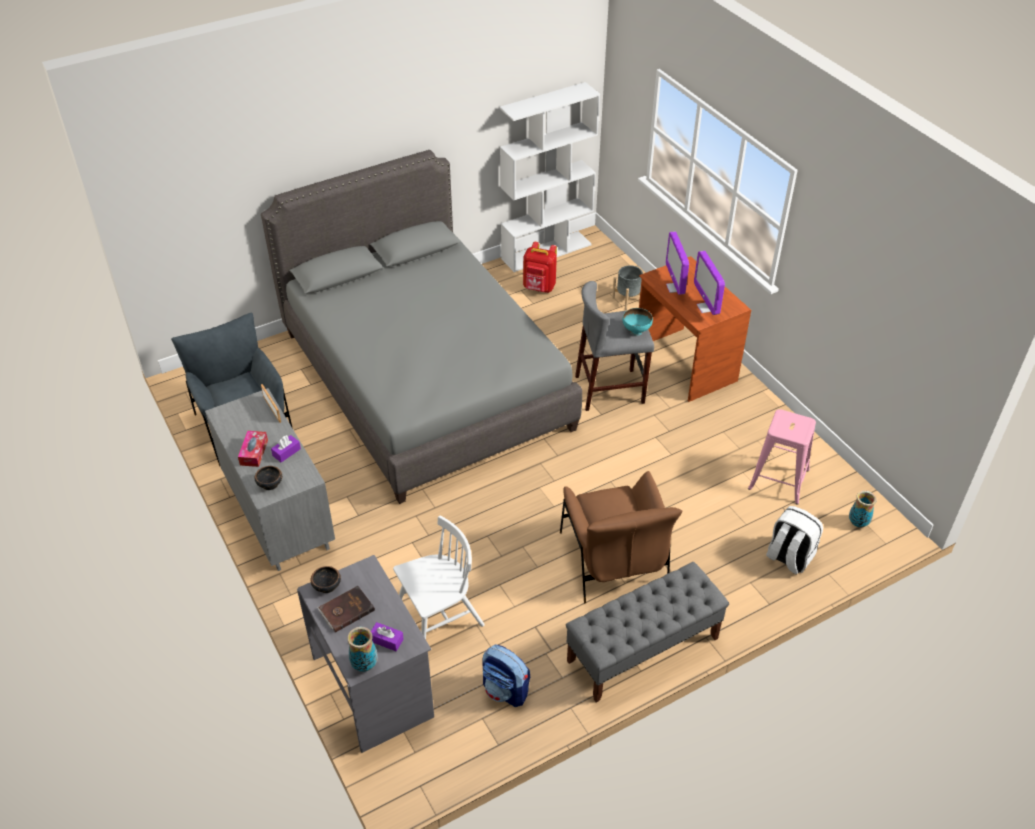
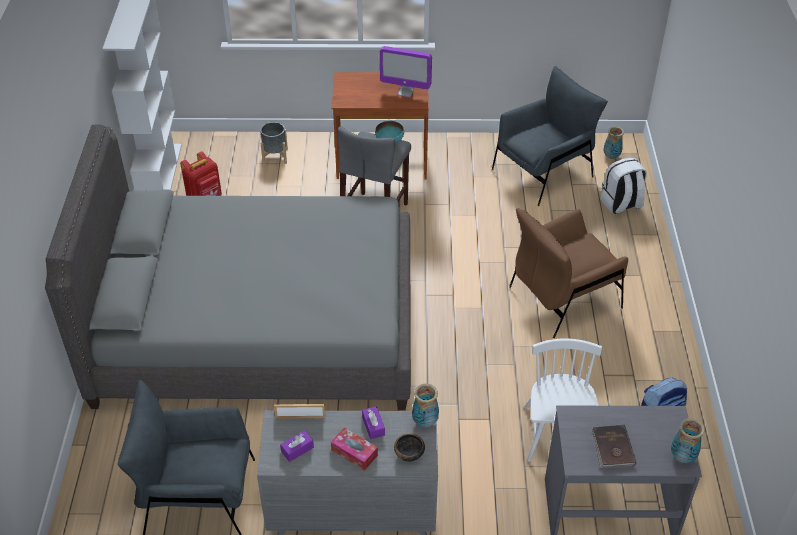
camera: 60 degrees left, 0 degrees up
(309, 480) = (425, 422): none -> vase
(326, 586) = (576, 452): bowl -> none
(386, 640) = (662, 432): purple tissue box -> purple tissue box (297, 449)
(613, 560) = (564, 298): brown armchair -> brown armchair turned 135 degrees clockwise
(642, 650) = (662, 321): grey bench -> none
(675, 288) = (366, 96): monitor -> none
(778, 479) = (543, 172): pink stool -> grey armchair

